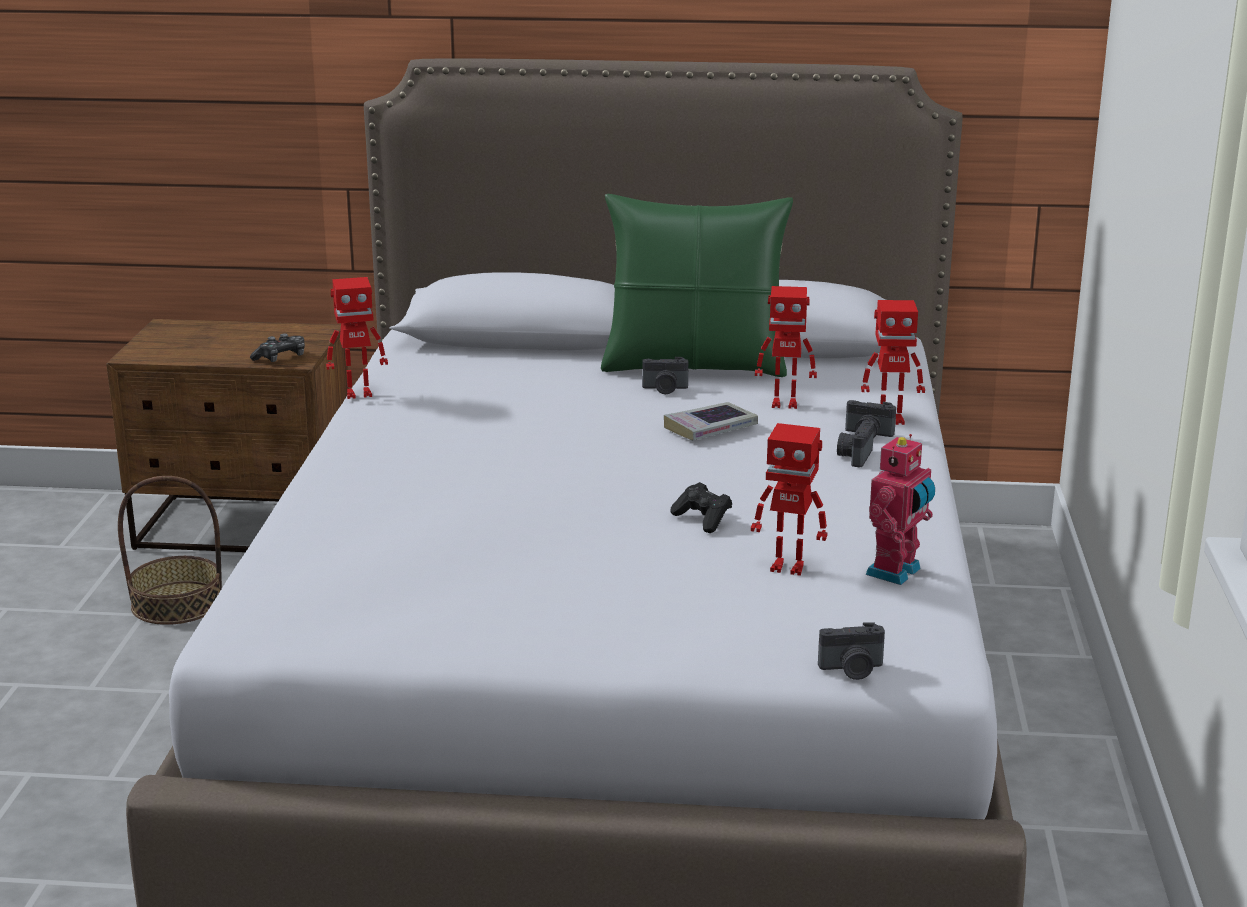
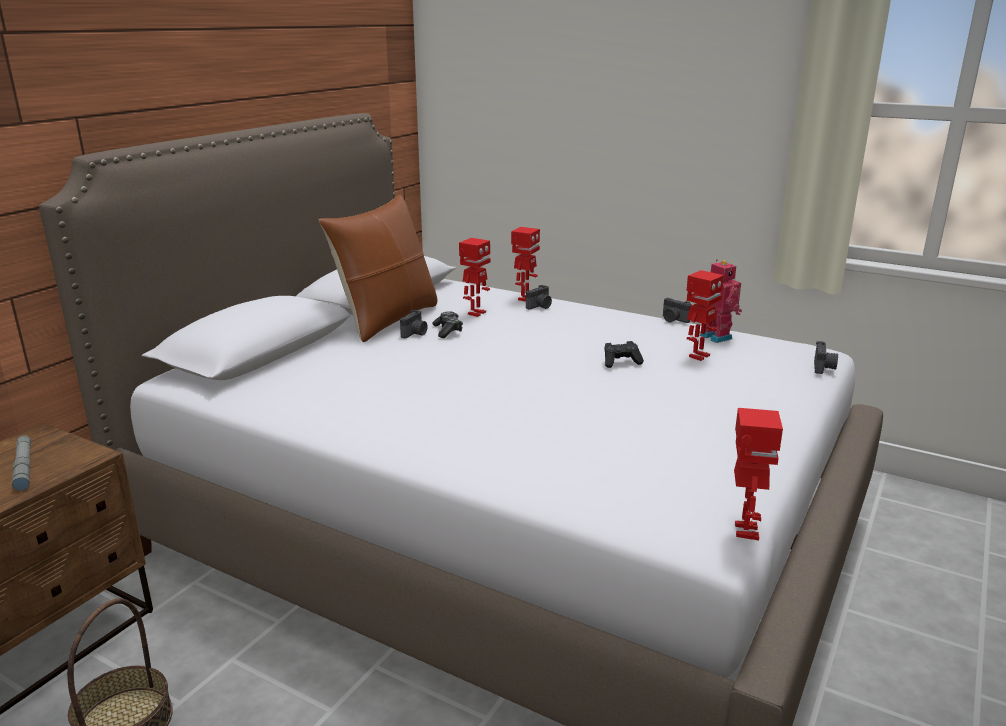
camera: 65 degrees left, 0 degrees up
(257, 347) = (24, 468): none -> grey flashlight
(281, 358) = (72, 461): game controller -> game controller (448, 331)
(358, 393) = (289, 422): toy robot -> toy robot (744, 531)
(694, 365) = (387, 320): green pillow -> brown pillow
(710, 428) = (491, 335): book -> none
(854, 456) = (566, 315): camera -> camera (673, 320)

